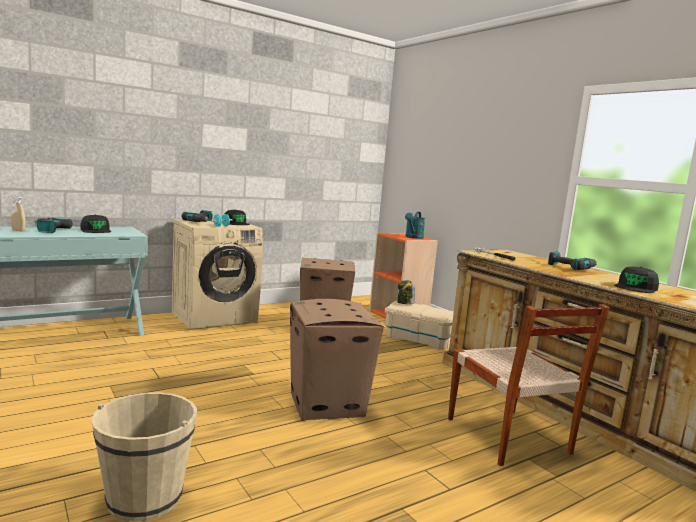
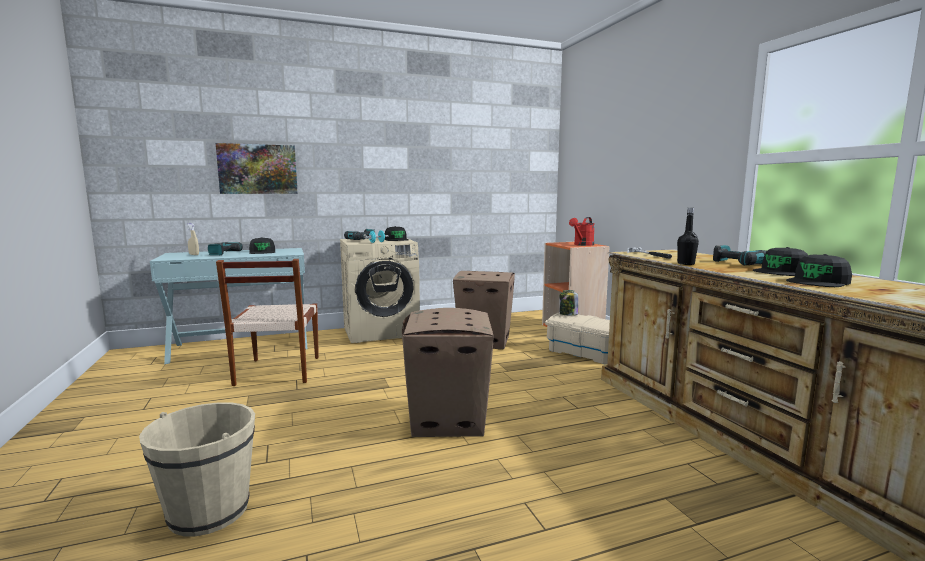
camera: 15 degrees right, 0 degrees up
(90, 139) = (258, 169): none -> picture
(413, 237) = (582, 245): turquoise watering can -> red watering can
(509, 438) = (649, 470): chair -> chair (277, 372)
(530, 266) = (686, 264): none -> black bottle
(604, 277) = (781, 271): none -> black cap

